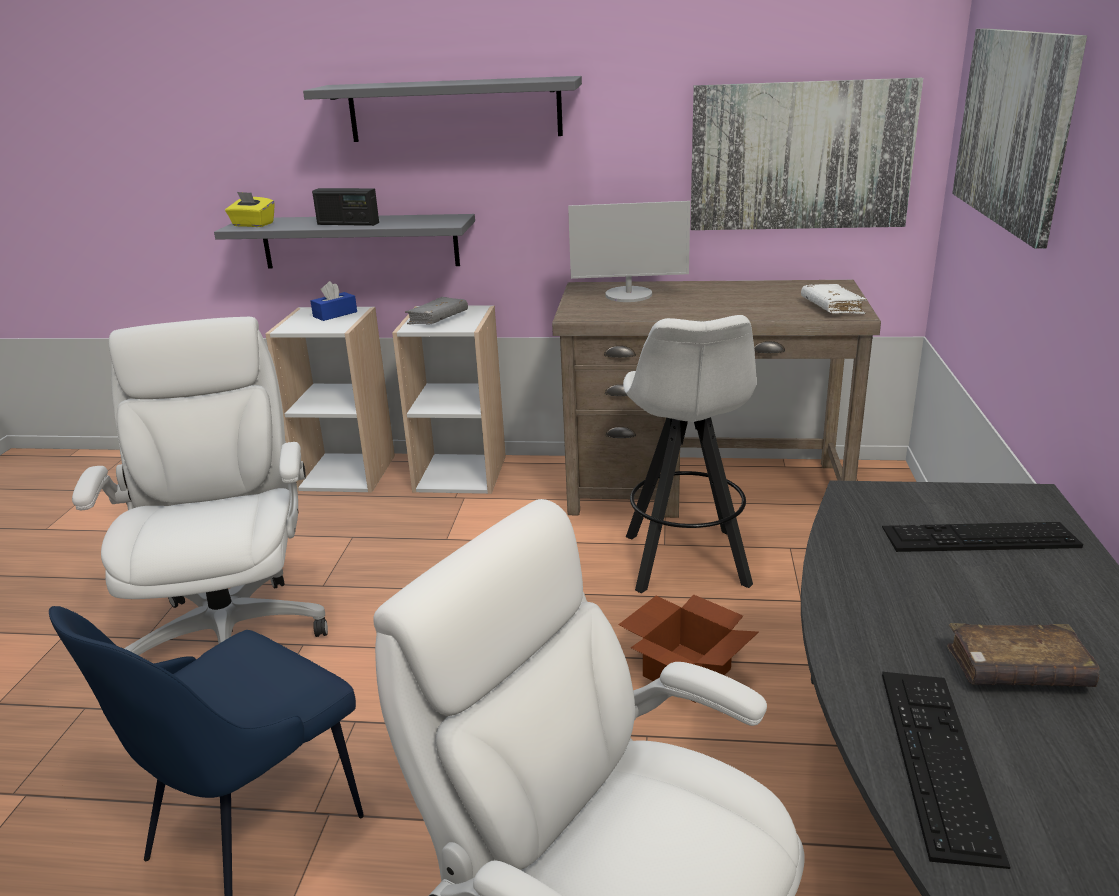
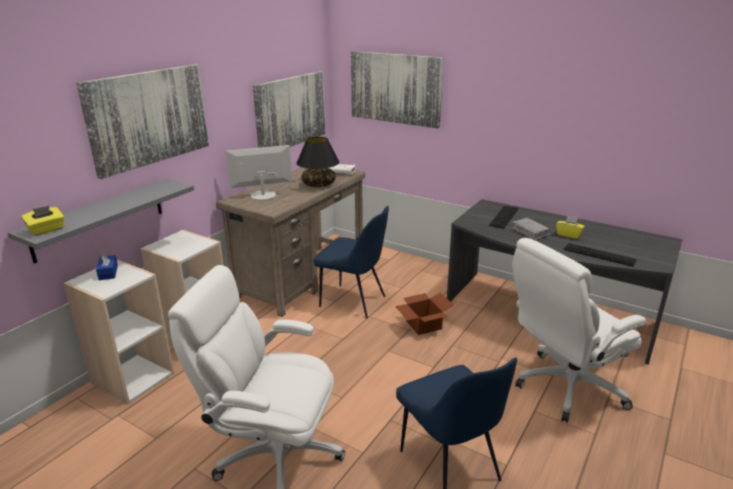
camera: 65 degrees left, 0 degrees up
(348, 224) = (117, 206): radio -> none
(438, 319) = (179, 246): grey book -> grey book (530, 232)
(454, 110) = (149, 117): grey shelf -> picture
(629, 295) = (263, 196): monitor -> monitor turned 135 degrees counterclockwise
(686, 562) = (353, 301): white stool -> blue chair
(742, 309) = (318, 184): none -> black table lamp
(1017, 670) = (568, 235): brown book -> yellow tissue box

